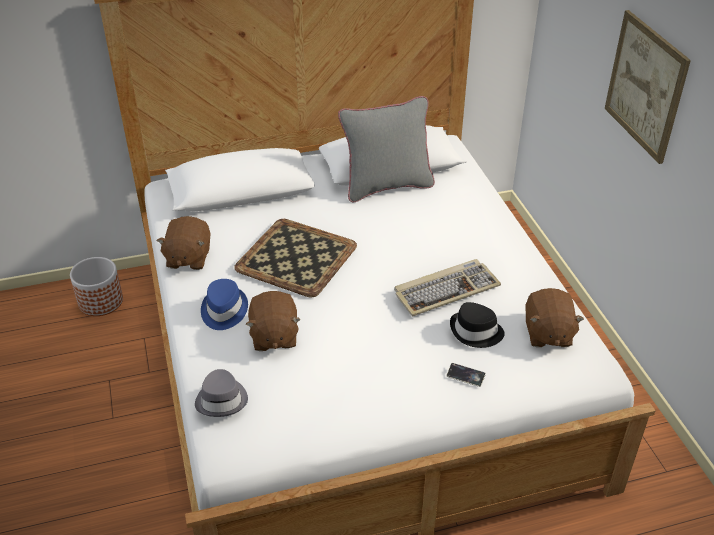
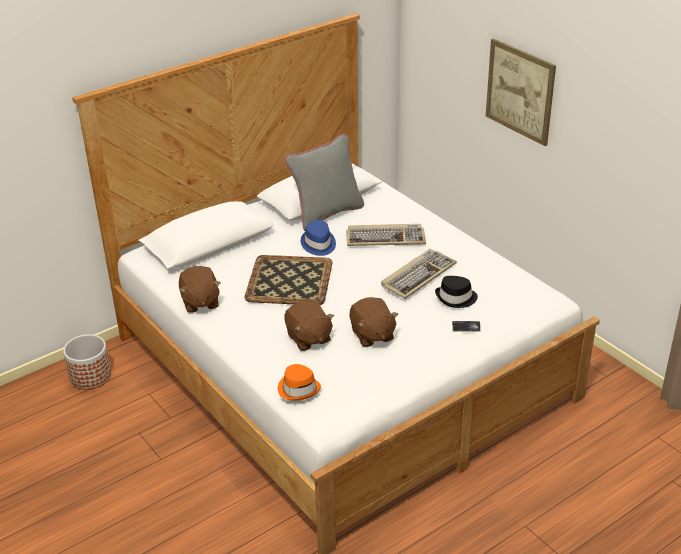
camera: 20 degrees left, 5 degrees down
(222, 399) = (298, 388): grey hat -> orange hat
(223, 310) = (256, 331): blue hat -> blue hat (318, 244)
(436, 231) = (386, 238): none -> keyboard
(547, 333) = (506, 287): brown plush toy -> brown plush toy (372, 335)

